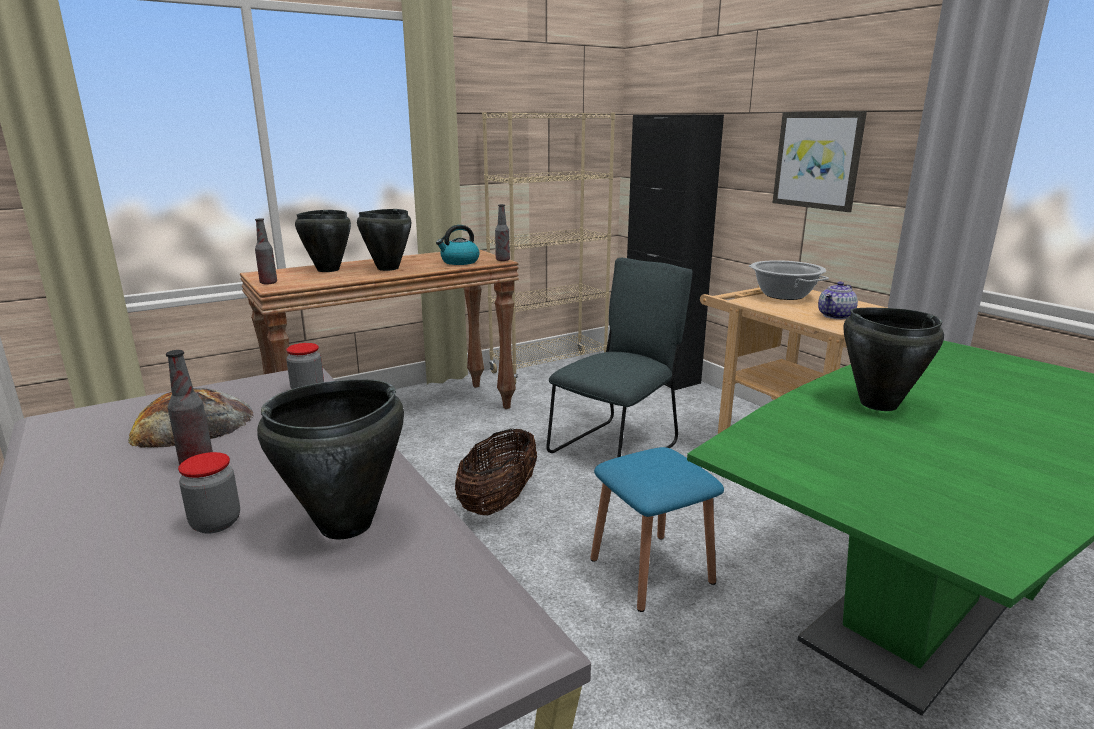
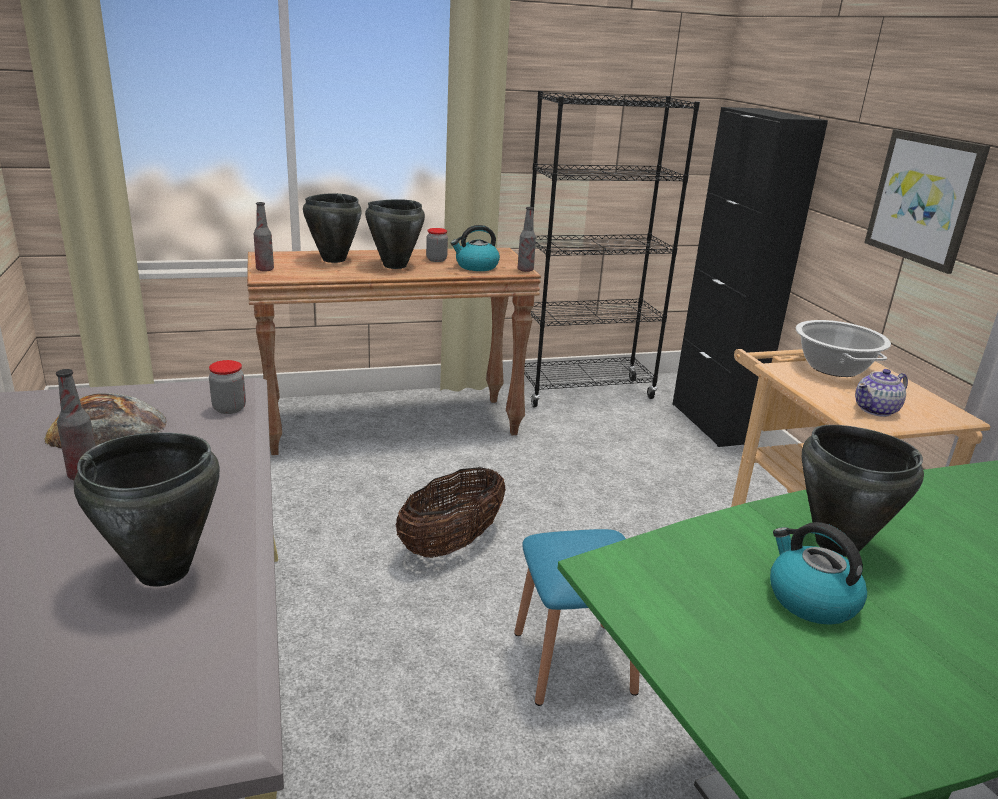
camera: 15 degrees right, 5 degrees up
(216, 523) = (61, 543): jar -> jar (436, 260)
(549, 368) = (585, 393): beige bookcase -> black bookcase
(617, 447) = (613, 506): grey chair -> none
(893, 442) = (810, 599): none -> kettle

